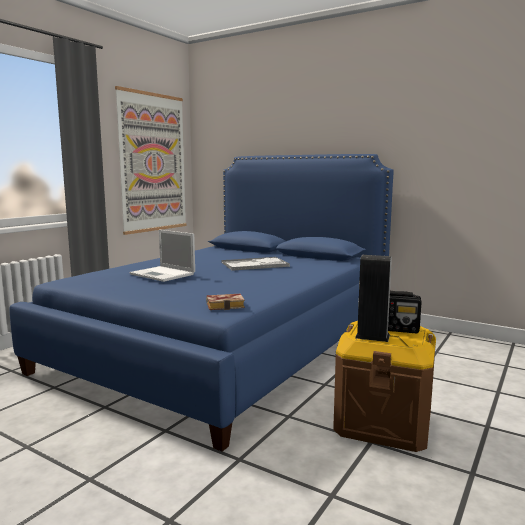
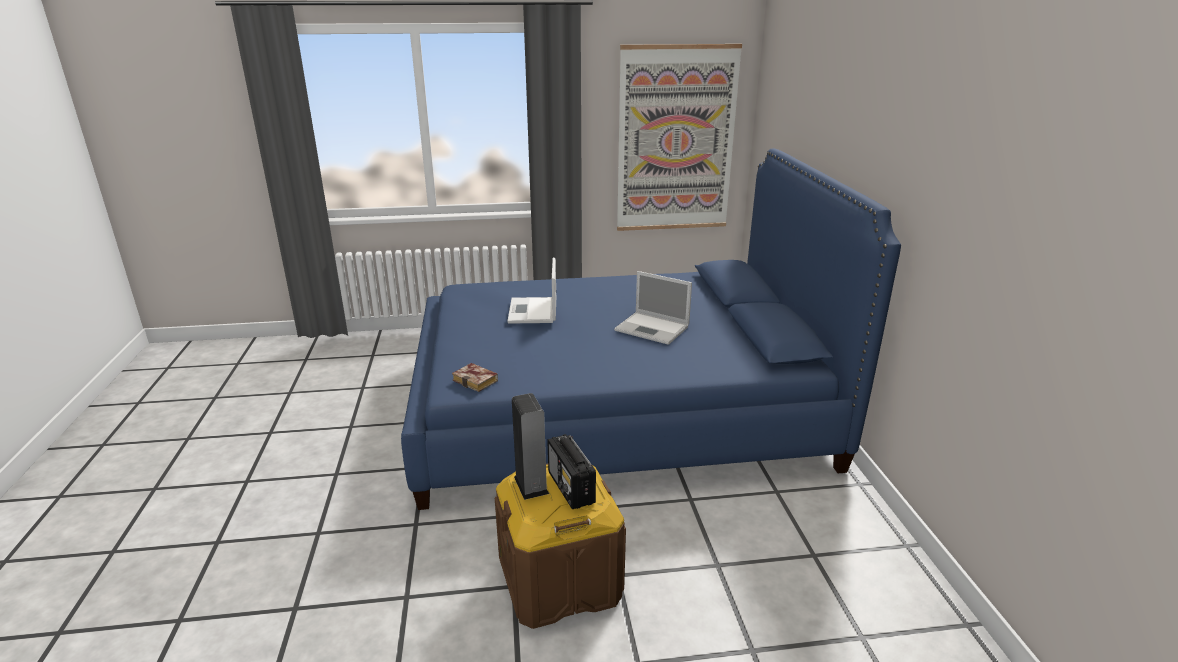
camera: 50 degrees right, 15 degrees up
(255, 265) = (653, 328): tray -> laptop

